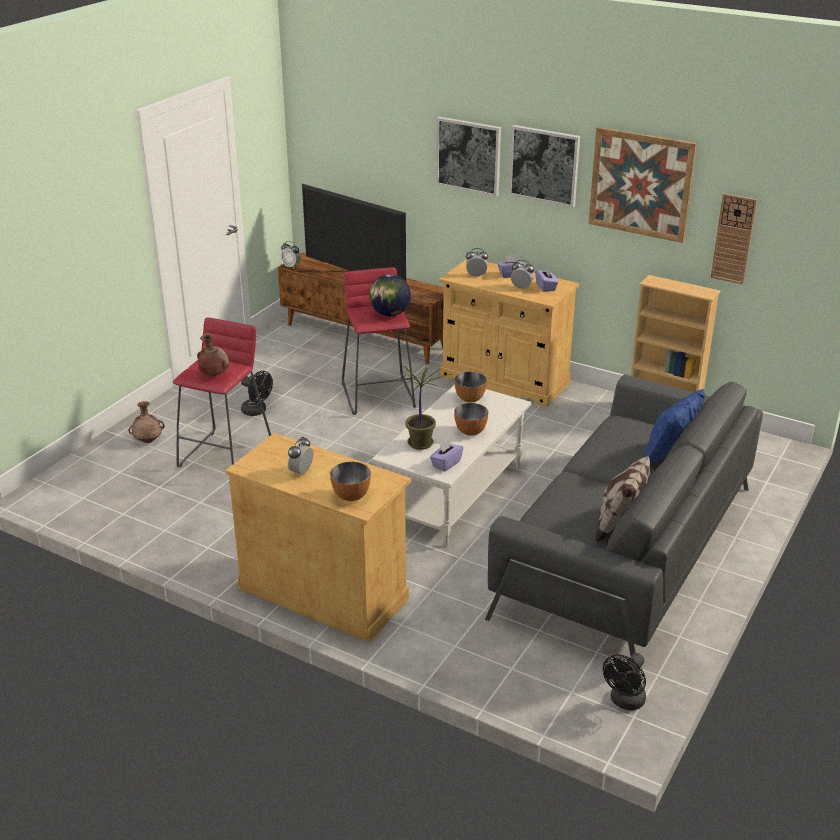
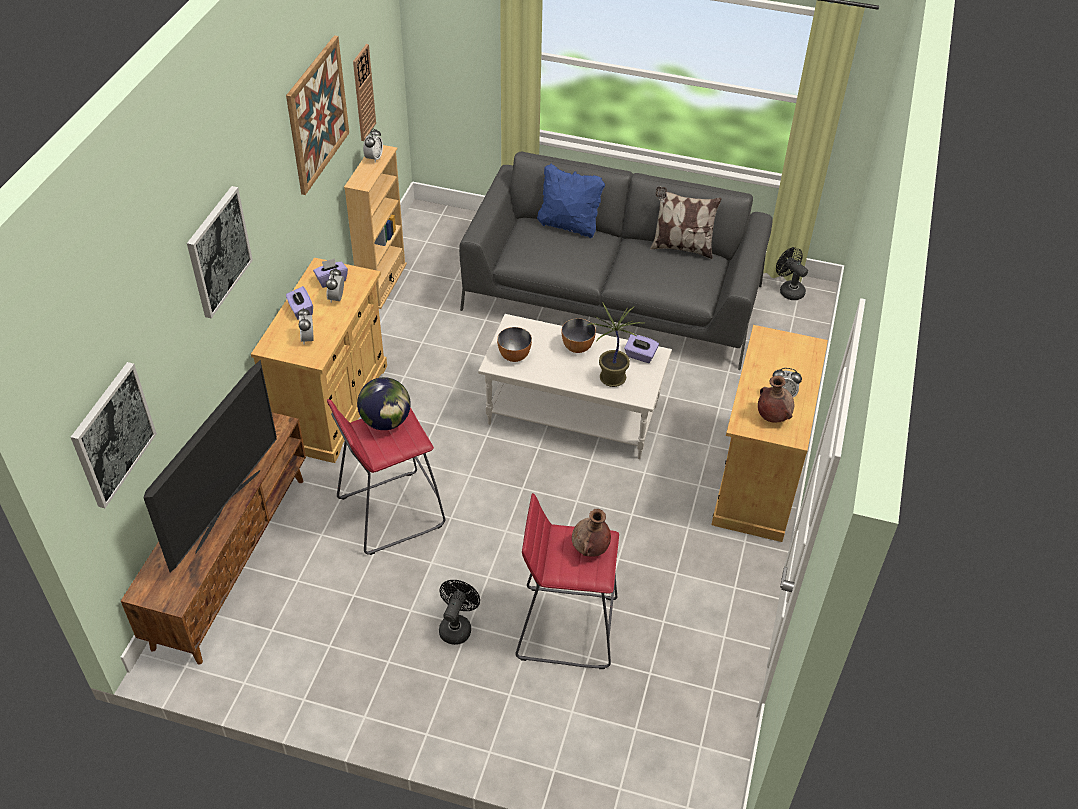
camera: 105 degrees left, 15 degrees up
(148, 441) = (558, 724): brown vase -> brown vase (772, 416)
(291, 266) = (178, 600): alarm clock -> alarm clock (374, 158)
(351, 496) = (800, 355): bowl -> none
(544, 165) = (266, 182): picture -> picture (112, 434)
(625, 702) = (788, 290): black fan -> black fan turned 150 degrees counterclockwise

